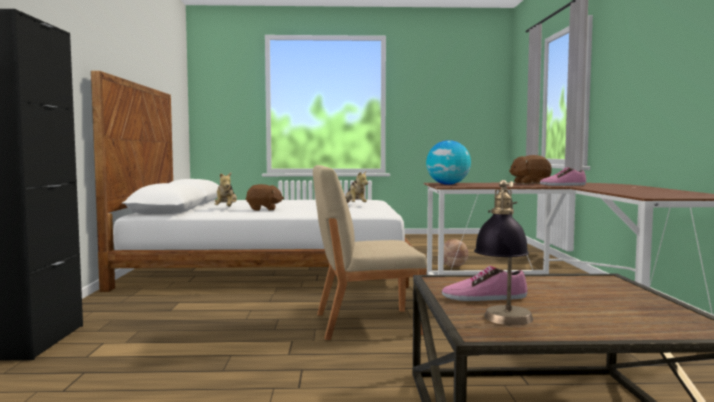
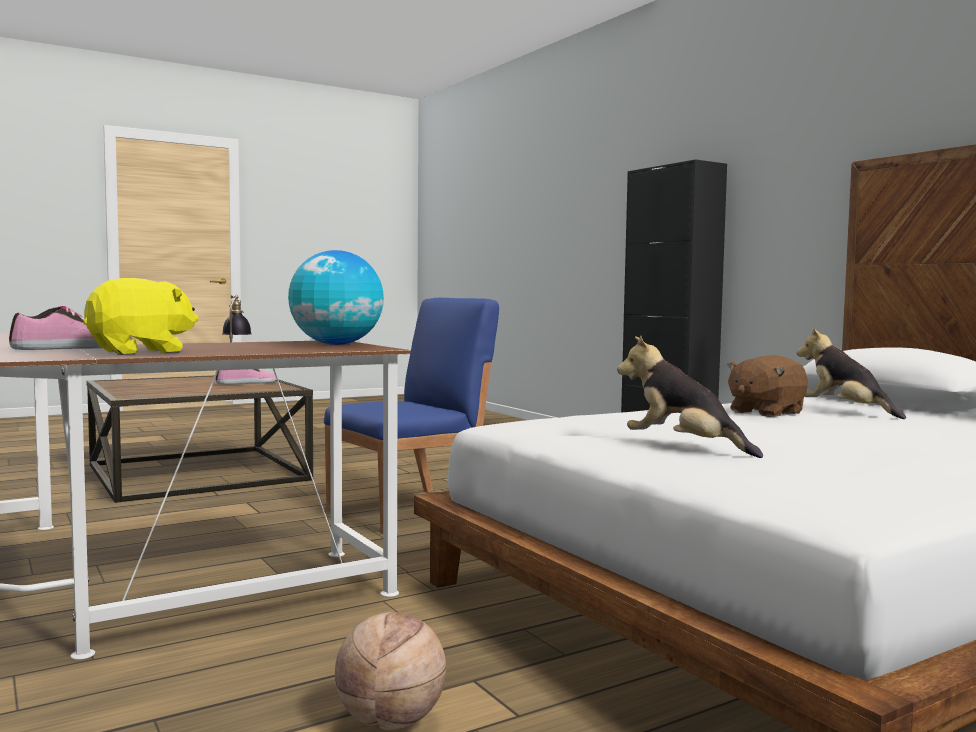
camera: 150 degrees right, 0 degrees up
(365, 323) = (412, 510): beige chair -> blue chair
(529, 183) = (141, 352): brown plush toy -> yellow plush toy

